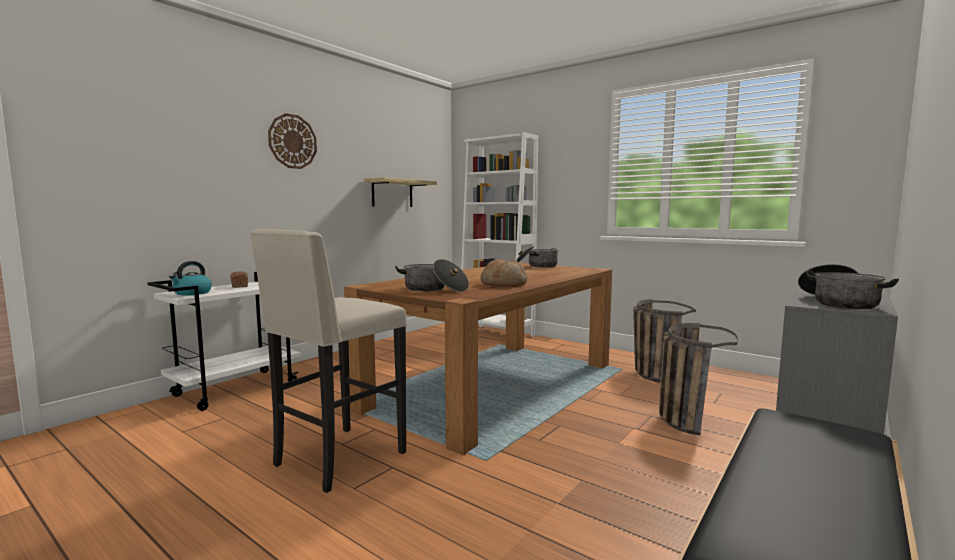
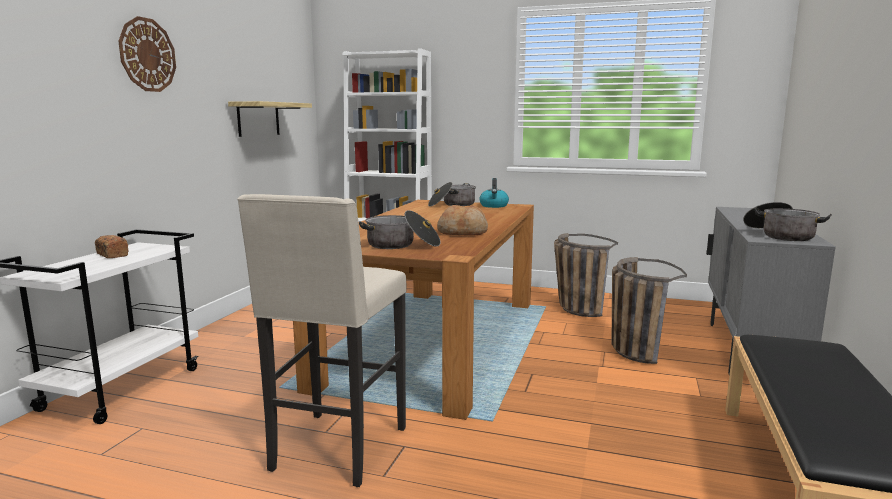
camera: 20 degrees left, 5 degrees up
(192, 293) = (64, 272): kettle -> kettle (494, 206)

